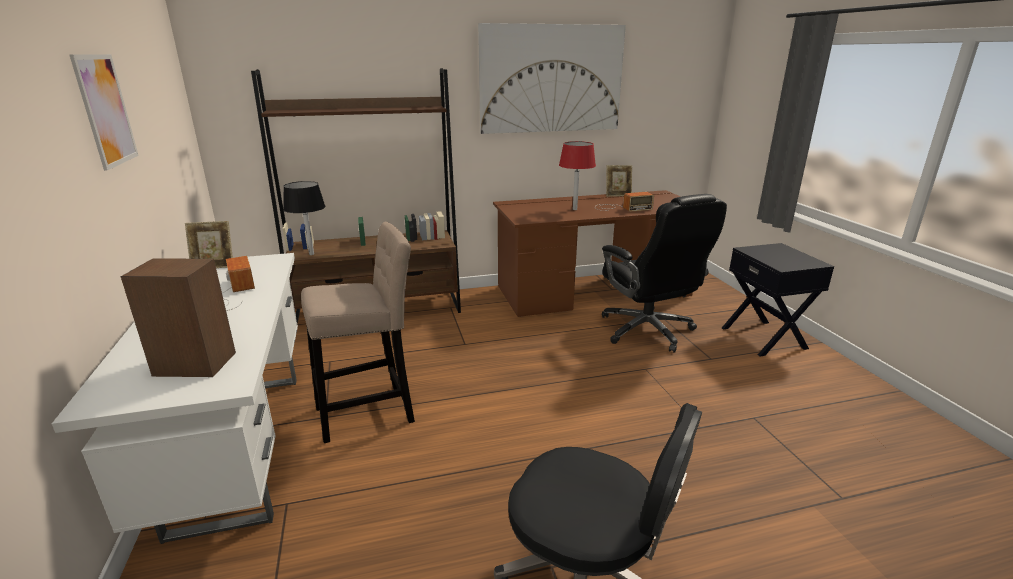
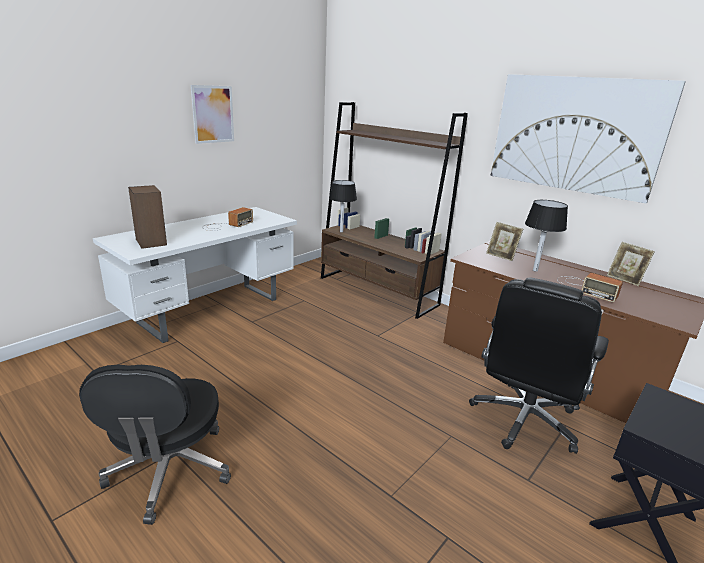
camera: 55 degrees right, 0 degrees up
(214, 266) = (257, 213): picture frame -> picture frame (501, 256)
(371, 412) = (268, 333): beige stool -> none
(574, 209) = (535, 270): red table lamp -> black table lamp

